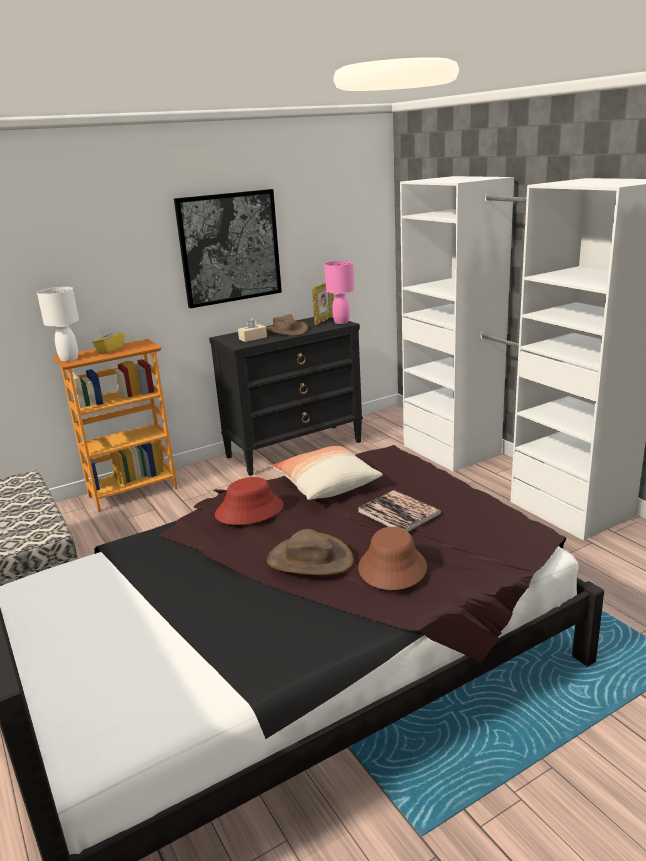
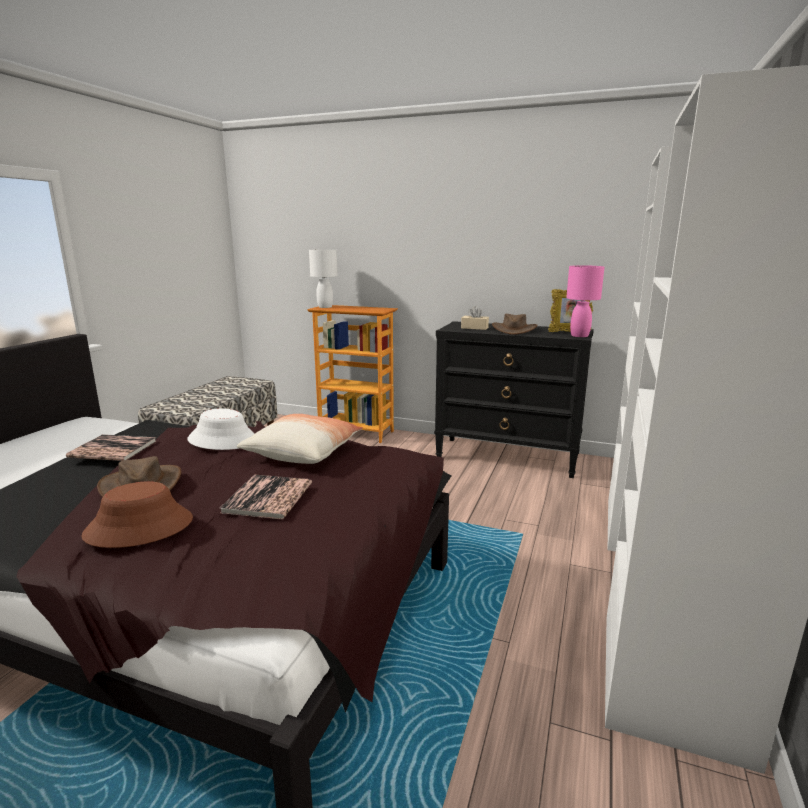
camera: 50 degrees right, 5 degrees down
(110, 350) = (357, 308): yellow tissue box -> none
(186, 567) = (113, 449): none -> book
(229, 248) = (491, 239): picture -> none
(249, 510) = (223, 440): red hat -> white hat

